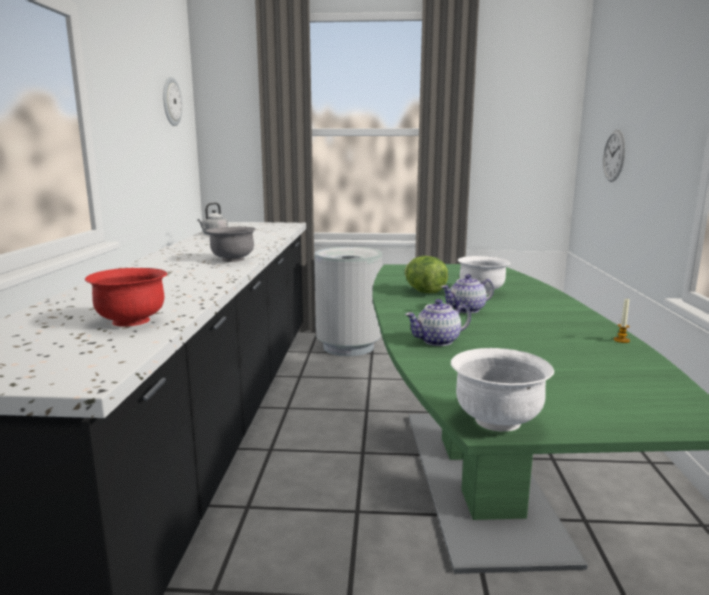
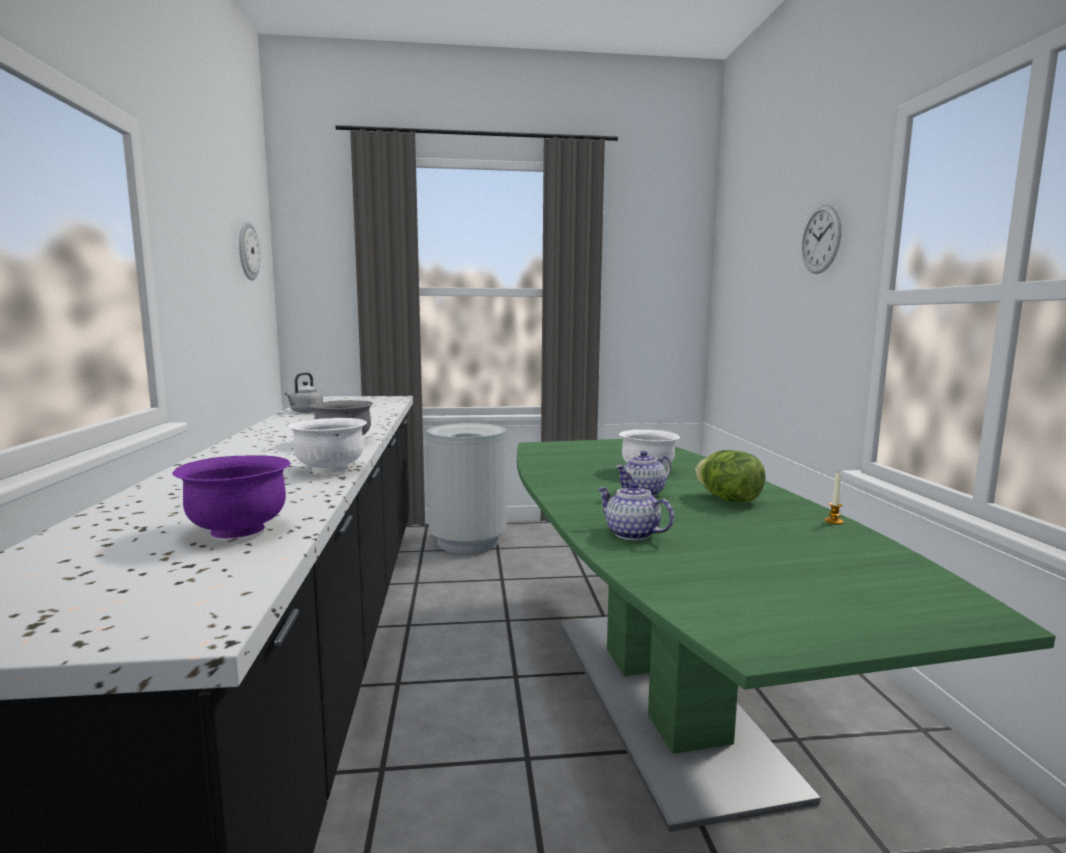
camera: 10 degrees left, 5 degrees down
(132, 321) = (238, 530): red bowl -> purple bowl
(424, 291) = (583, 473): lettuce -> lettuce (728, 500)
(437, 341) = (631, 534): teapot -> teapot turned 75 degrees clockwise
(497, 420) = (761, 636): white bowl -> white bowl (330, 469)
(614, 156) = (758, 319): wall clock -> wall clock (821, 239)

